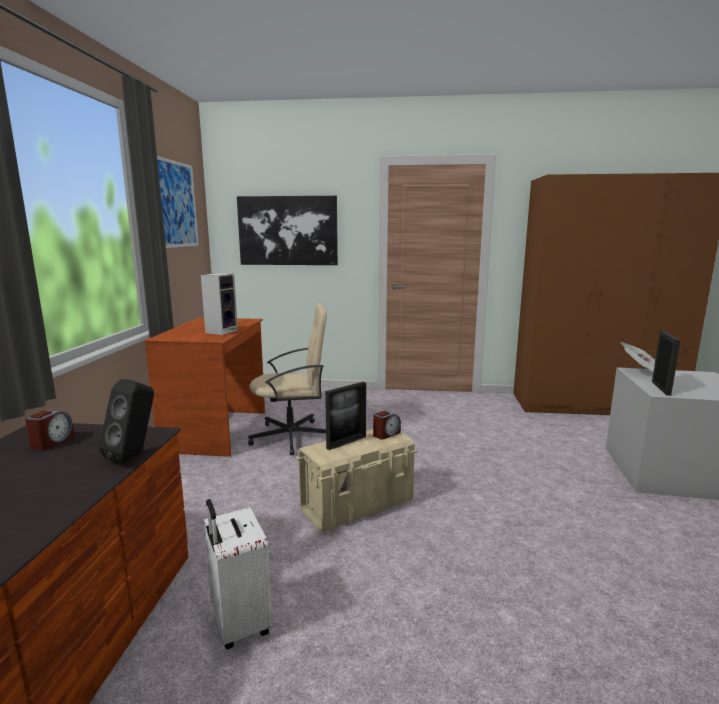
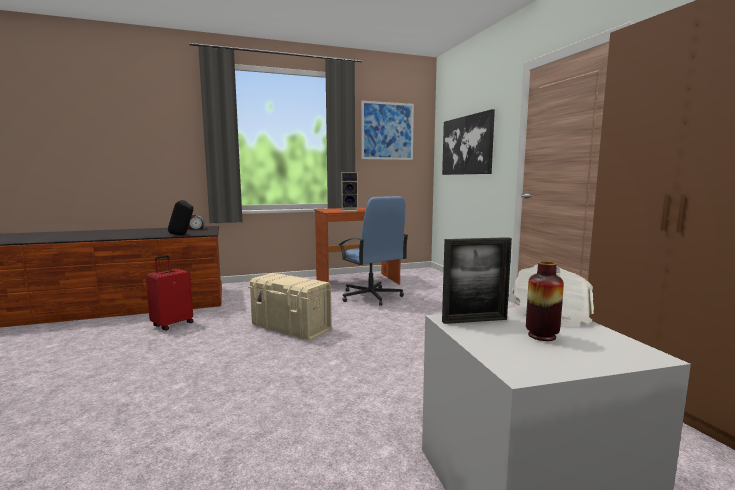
camera: 65 degrees right, 5 degrees down
(238, 623) = (172, 324): white suitcase -> red suitcase
(292, 437) = (371, 297): beige office chair -> blue office chair
(346, 442) = (288, 278): picture frame -> none
(386, 434) = (310, 283): alarm clock -> none
(686, 382) = (541, 336): none -> vase

